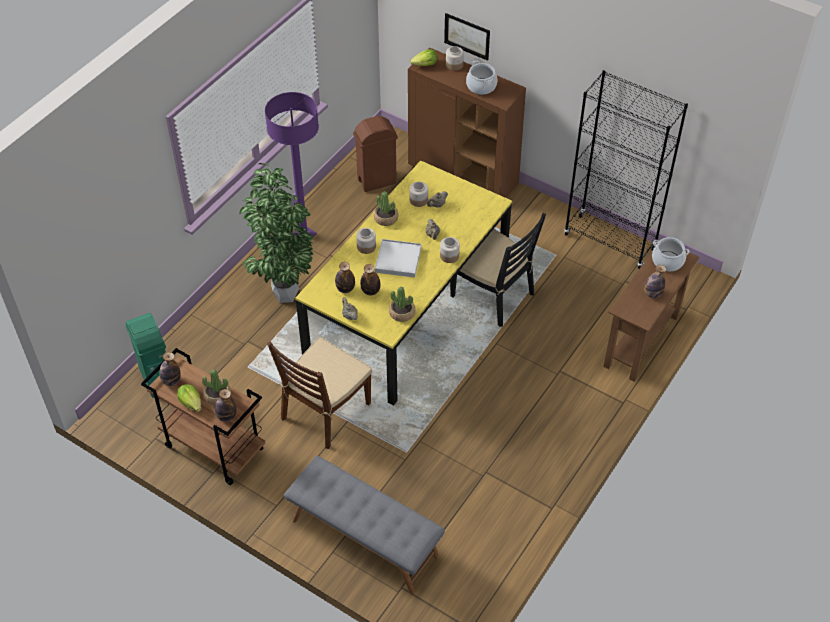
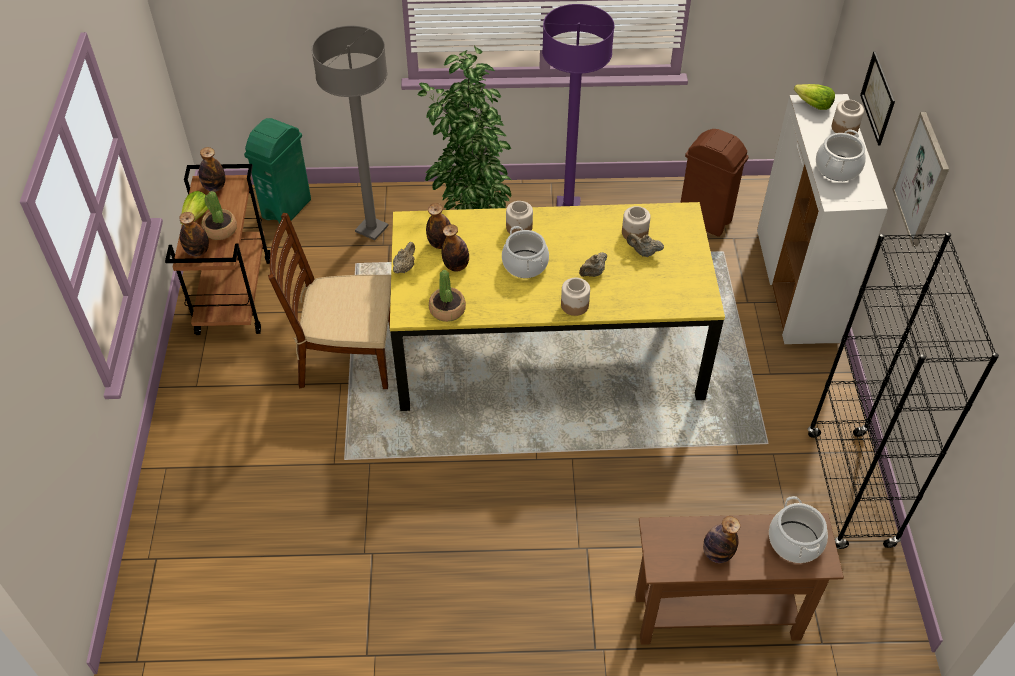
camera: 55 degrees right, 0 degrees up
(224, 343) = (371, 229): none -> grey floor lamp
(364, 539) = (200, 486): grey bench -> none
(386, 218) = (578, 221): potted plant -> none
(398, 260) = (525, 264): white tray -> cooking pot
(463, 175) = (797, 287): brown cabinet -> white cabinet
(493, 295) = (642, 415): black chair -> none
(550, 58) = (922, 179): none -> picture

